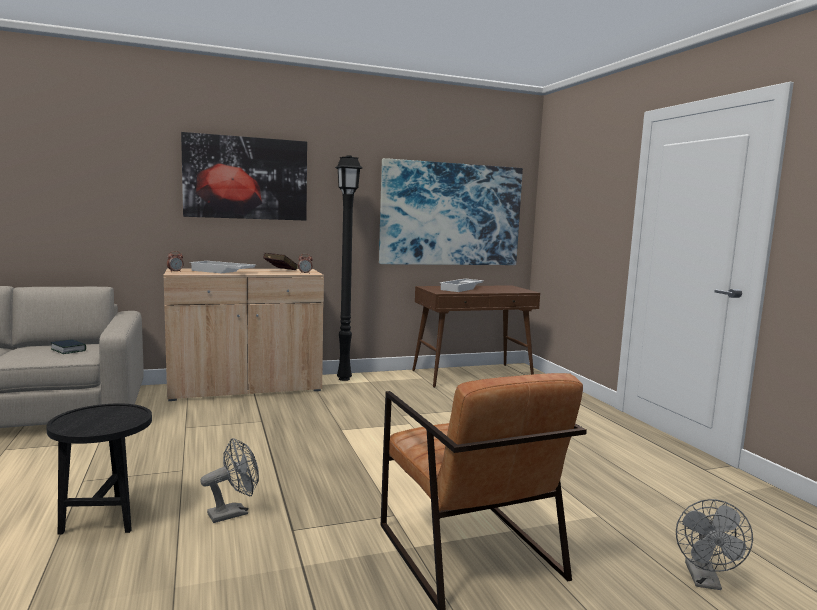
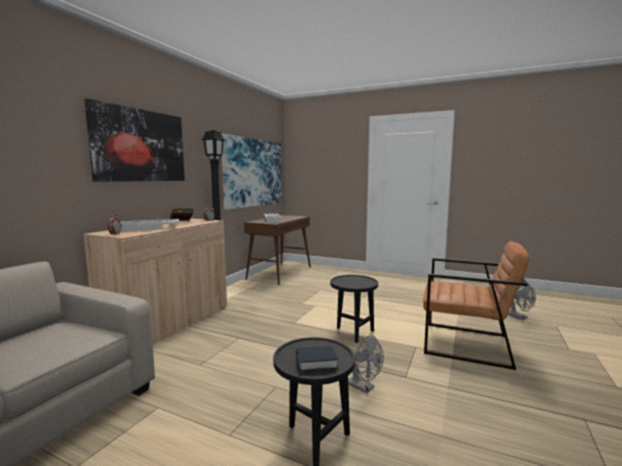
camera: 45 degrees left, 0 degrees up
(68, 350) = (57, 336): book -> book (316, 362)
(234, 512) = (364, 387): grey fan -> grey fan turned 120 degrees clockwise
(368, 466) = (353, 332): none -> black side table

